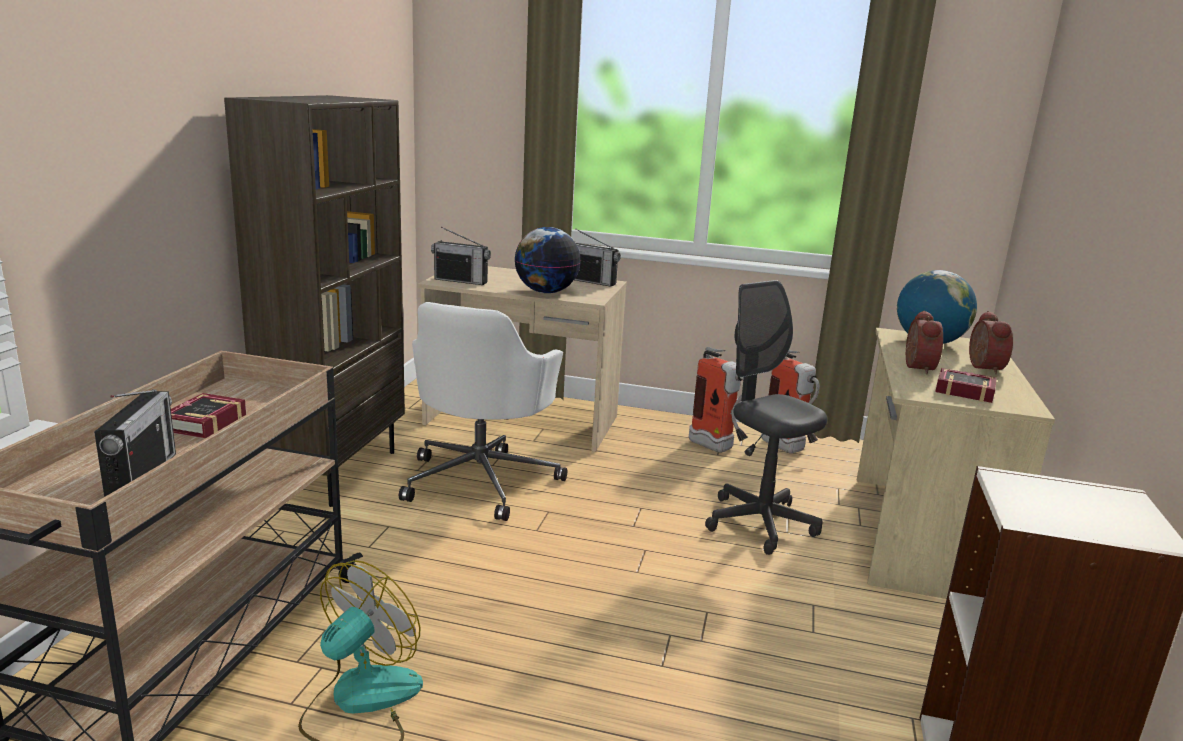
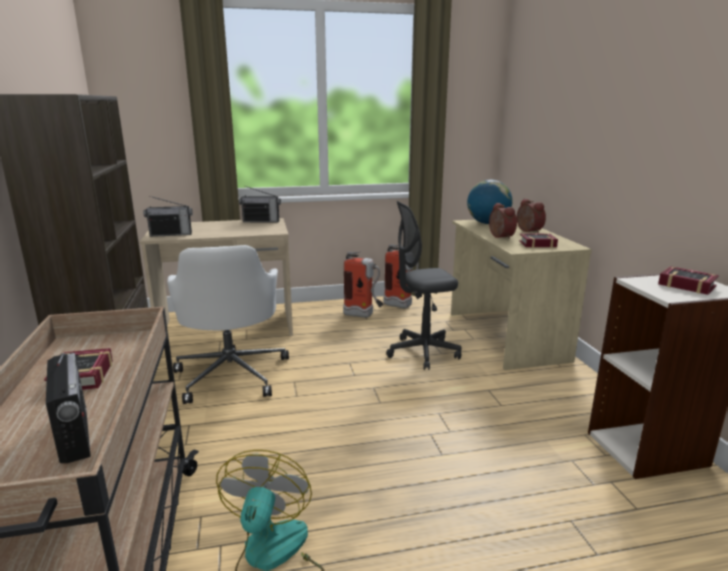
camera: 25 degrees left, 0 degrees up
(546, 292) = (240, 232): globe -> none
(759, 523) = (423, 352): grey office chair -> grey office chair turned 45 degrees counterclockwise
(1087, 507) = (684, 284): none -> book

